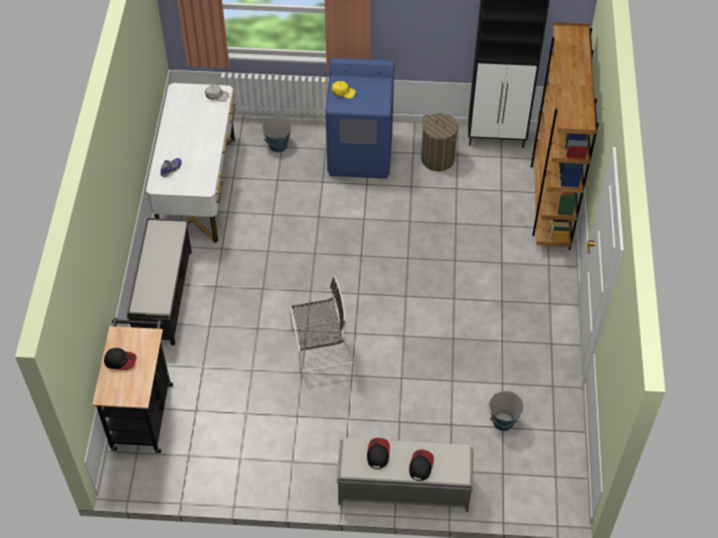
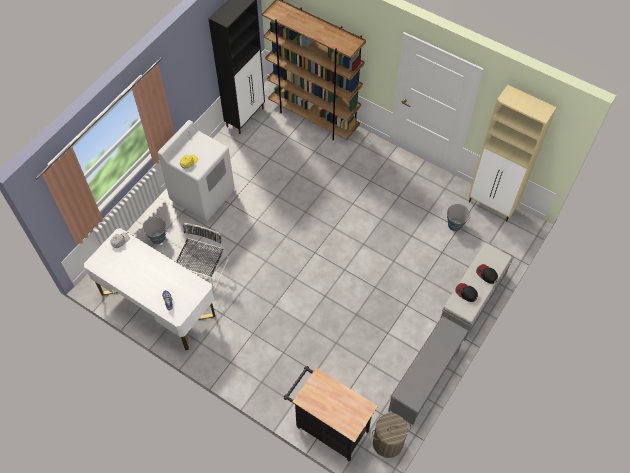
camera: 60 degrees left, 5 degrees up
(120, 360) = (327, 406): cap -> none
(164, 295) = (238, 369): black bench -> none
(256, 483) = (424, 381): none -> grey shoe rack
(320, 346) = (342, 294): black chair -> black chair (203, 271)
(360, 154) = (203, 195): blue washing machine -> white washing machine
(437, 159) = (238, 156): laundry basket -> laundry basket (387, 443)
(566, 452) = (492, 206): none -> beige cabinet

